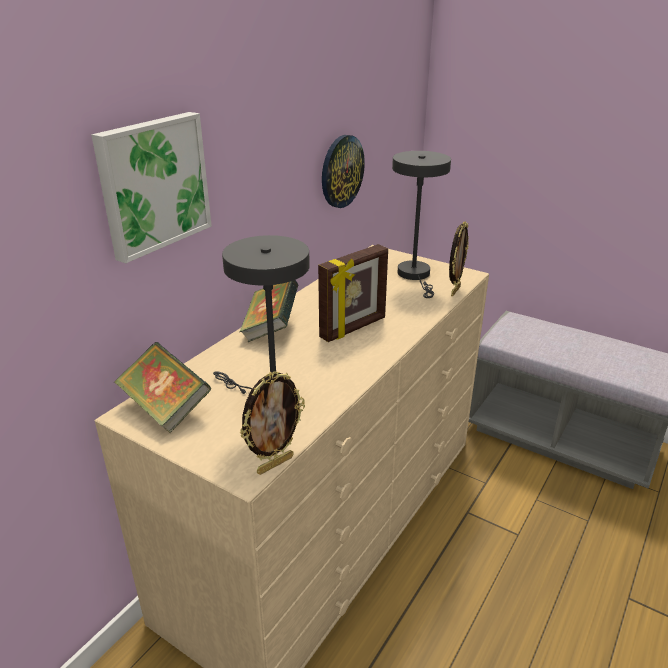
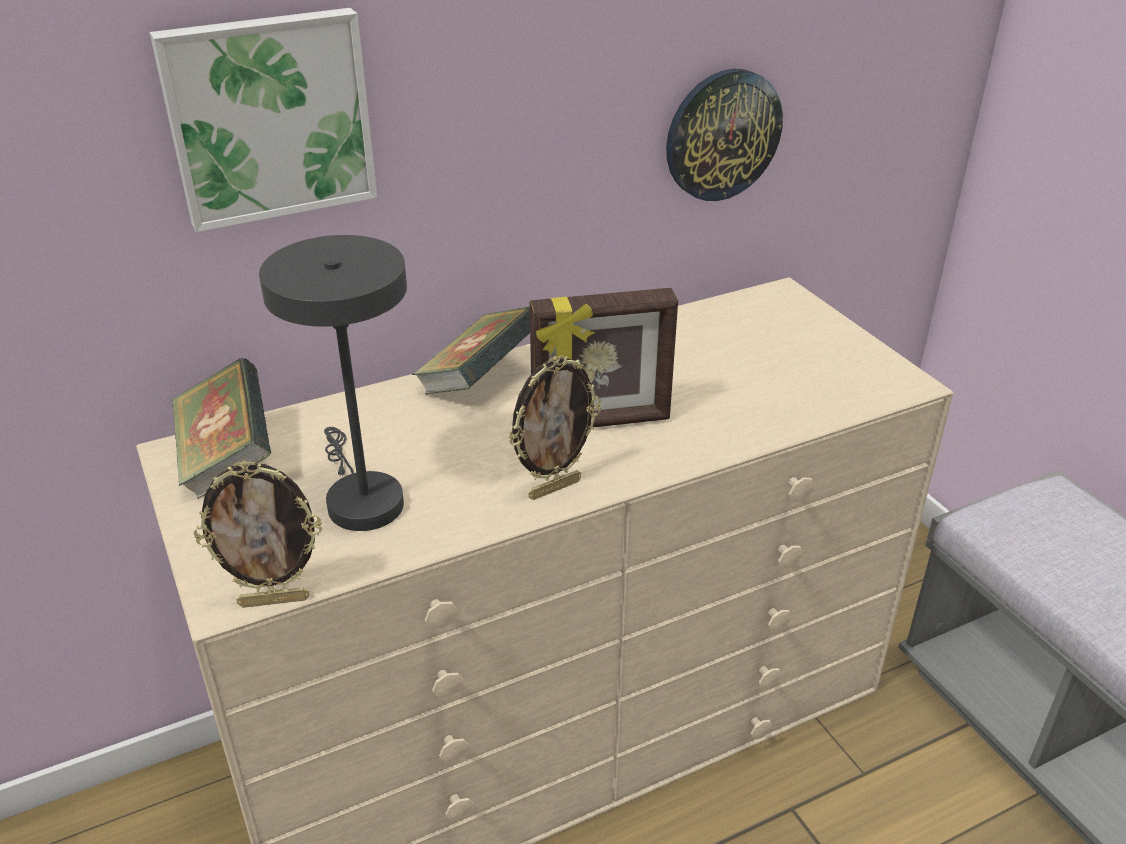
camera: 30 degrees right, 5 degrees up
(416, 275) = (806, 357): grey table lamp -> none
(454, 290) = (847, 407): picture frame -> picture frame (554, 488)

